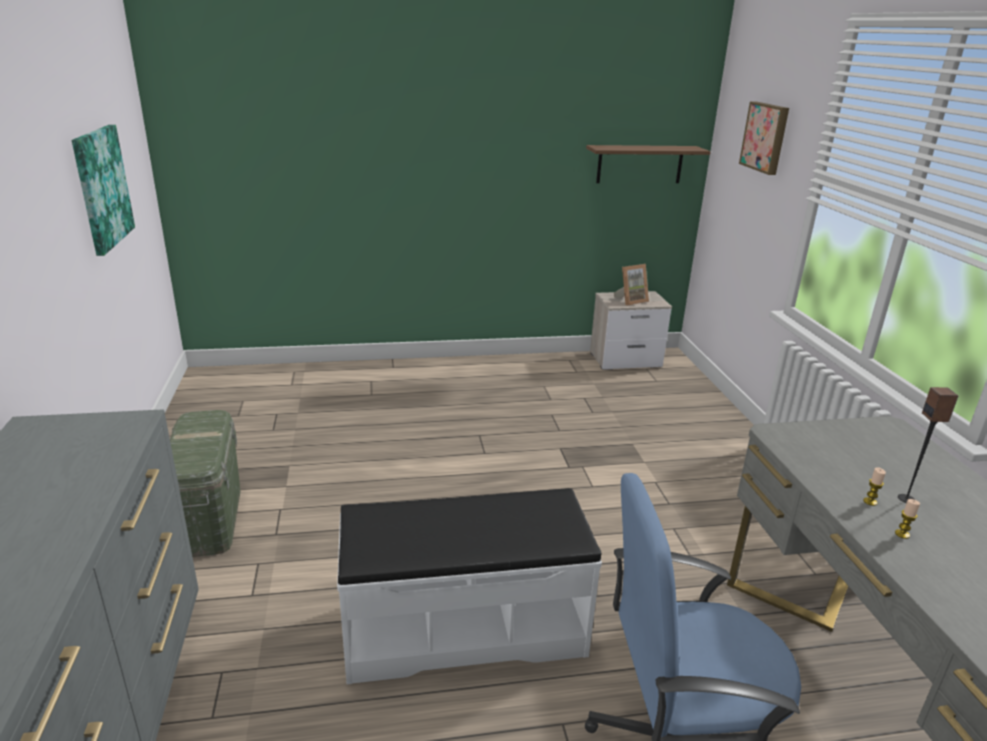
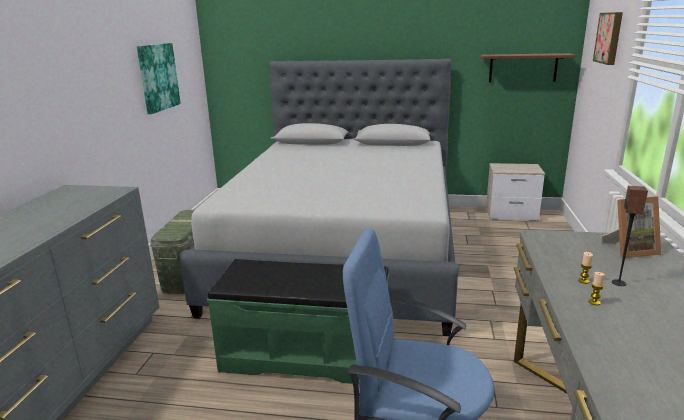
camera: 20 degrees right, 5 degrees down
(432, 443) = (343, 251): none -> grey bed
(463, 628) = (306, 355): white bench -> green bench
(631, 300) = (513, 168): picture frame -> picture frame (630, 250)

